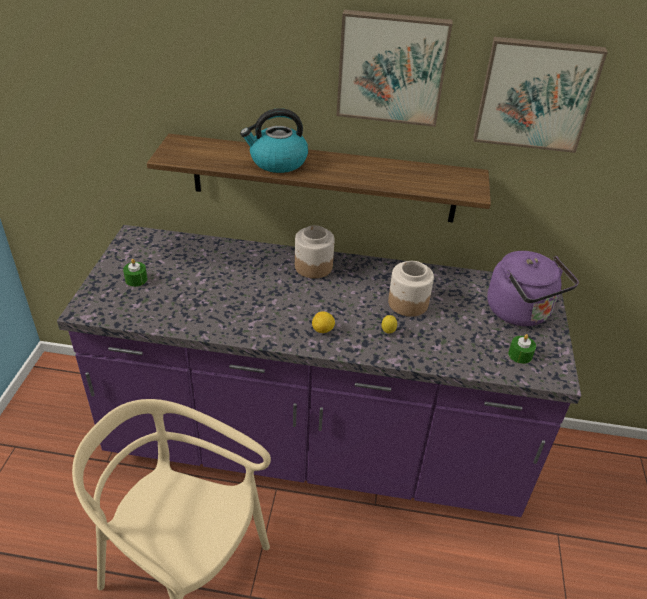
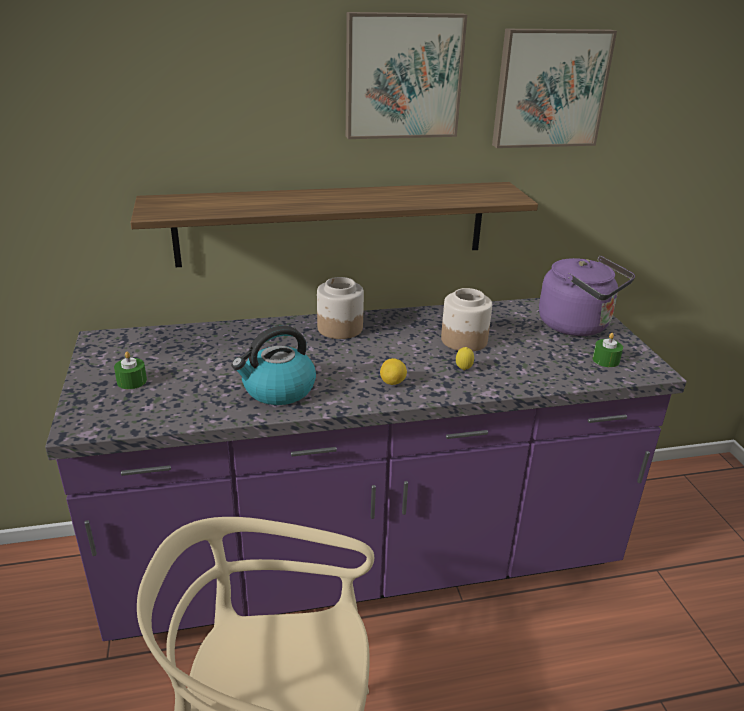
camera: 20 degrees left, 10 degrees down
(277, 162) = (289, 201): kettle -> kettle (278, 390)

